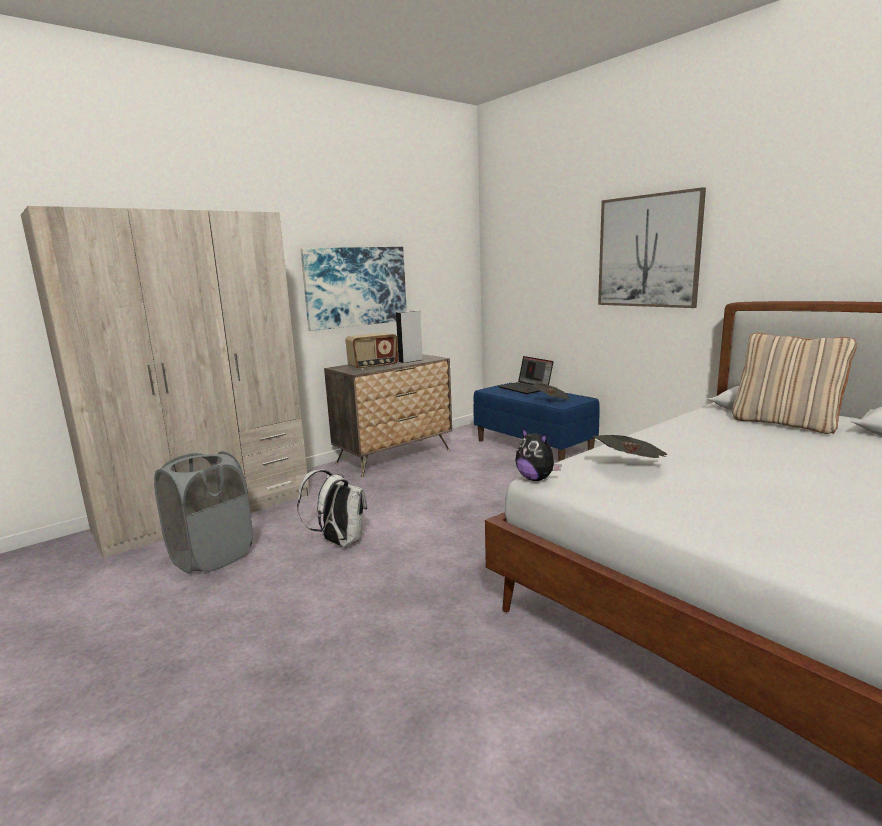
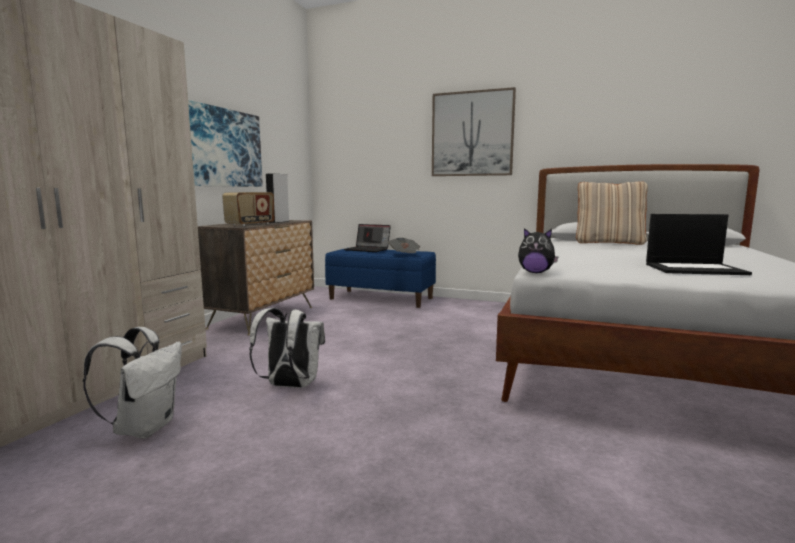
camera: 30 degrees left, 5 degrees down
(212, 556) = (145, 427): grey laundry basket -> white backpack
(631, 466) = (585, 260): newspaper -> none
(753, 507) = (695, 269): none -> laptop

